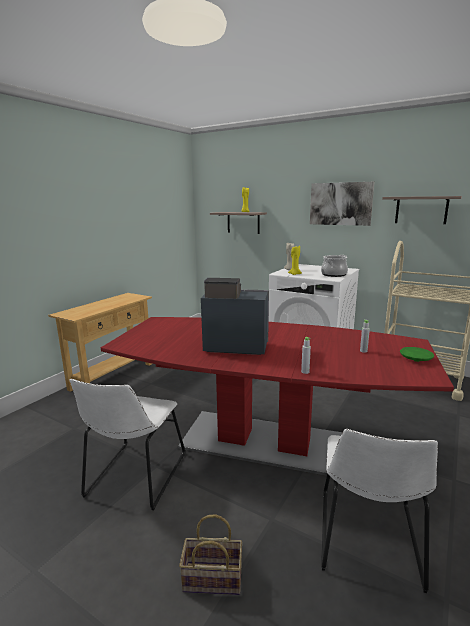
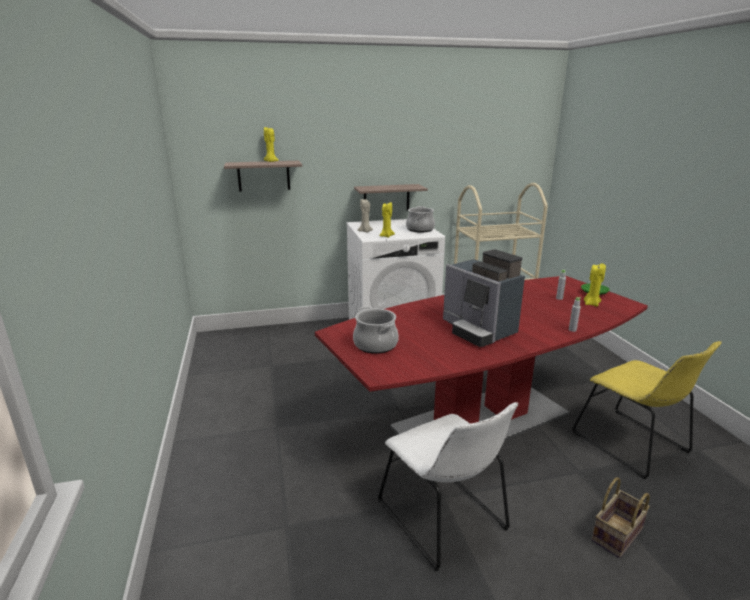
camera: 45 degrees left, 5 degrees up
(112, 376) = (206, 444): beige console table -> none
(157, 332) = (375, 345): none -> cooking pot
(233, 346) = (478, 330): coffee machine -> coffee machine turned 90 degrees counterclockwise
(340, 204) = (393, 147): picture -> none
(368, 540) = (634, 445): white chair -> yellow chair
(384, 364) = (591, 304): none -> yellow candle
(421, 210) = (471, 152): shelf -> shelf (386, 198)

